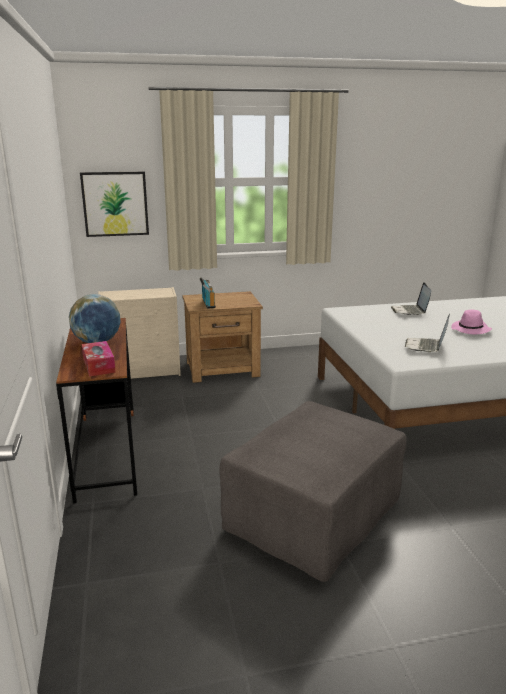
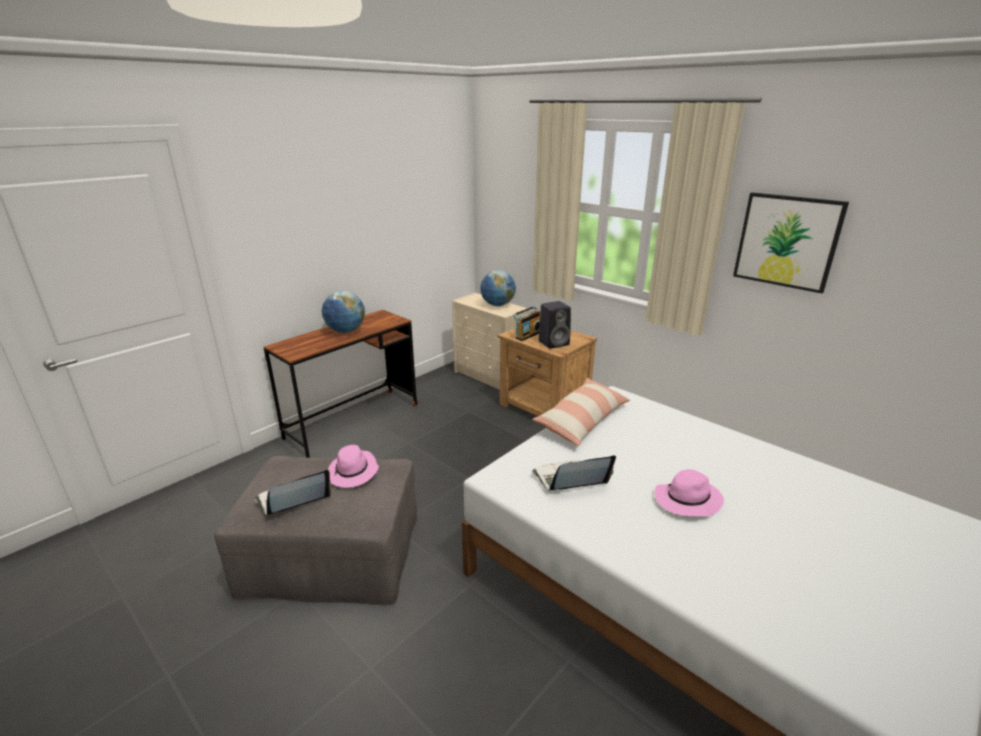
camera: 55 degrees right, 5 degrees up
(99, 365) = (301, 347): tissue box -> none
(115, 204) = (505, 215): picture -> picture (787, 241)
(144, 292) = (497, 305): none -> globe
(237, 301) = (554, 343): none -> black speaker
(313, 419) = (353, 472): none -> pink hat
(359, 325) = (582, 420): none -> pillow
(410, 311) = (689, 438): laptop -> laptop (294, 500)

